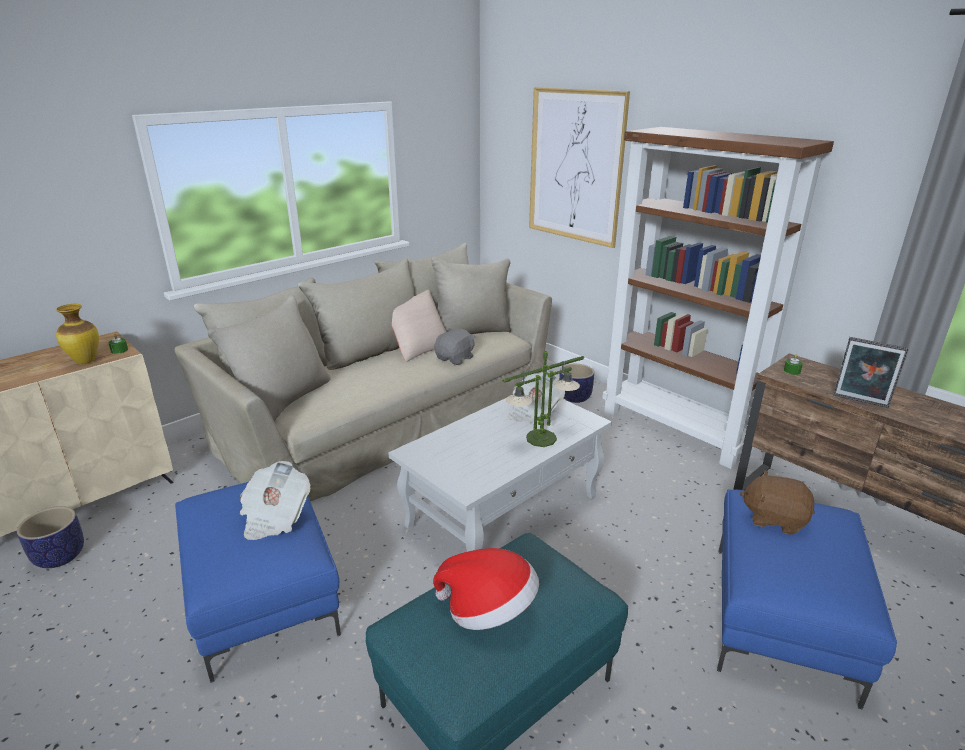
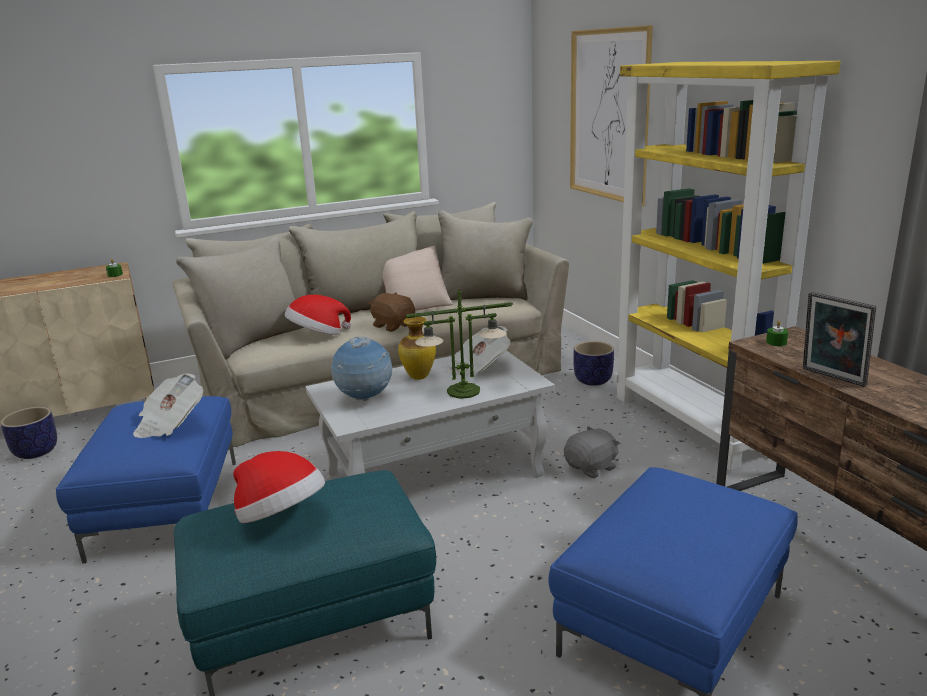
camera: 20 degrees right, 5 degrees down
(85, 361) = (82, 280): vase -> vase (418, 377)
(349, 390) = (318, 335): none -> hat
(455, 359) = (443, 318): grey plush toy -> grey plush toy (591, 467)
(458, 459) = (364, 399): none -> globe
(677, 429) = (693, 424): brown bookcase -> yellow bookcase
(774, 518) = (664, 494): brown plush toy -> brown plush toy (393, 325)

